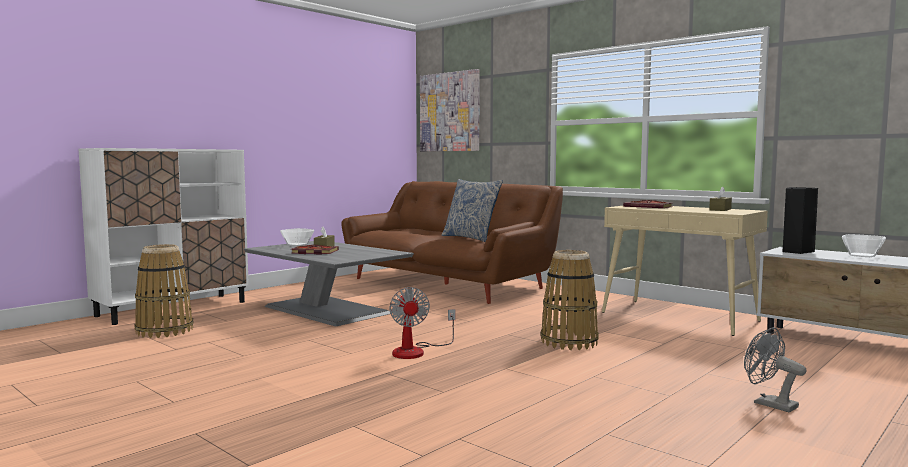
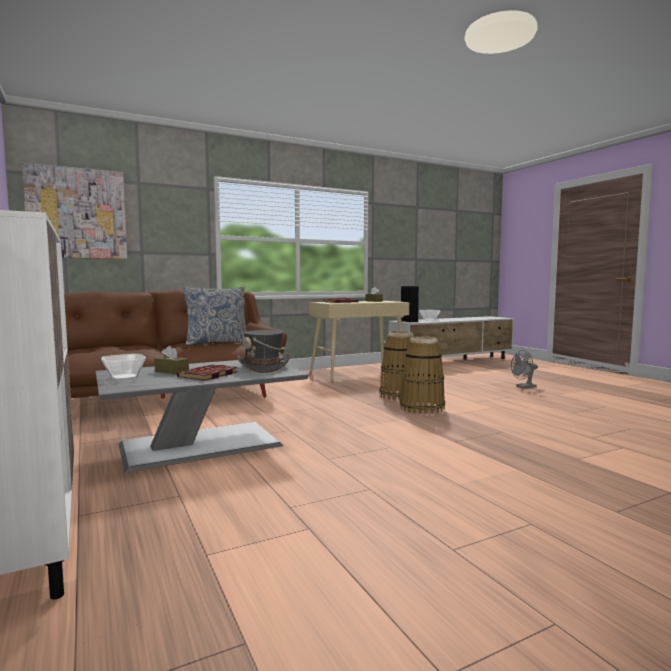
camera: 70 degrees left, 0 degrees up
(165, 330) = (184, 539): basket -> basket (422, 408)
(358, 255) = (264, 367): none -> grey hat
(416, 351) = (398, 428): fan -> none

